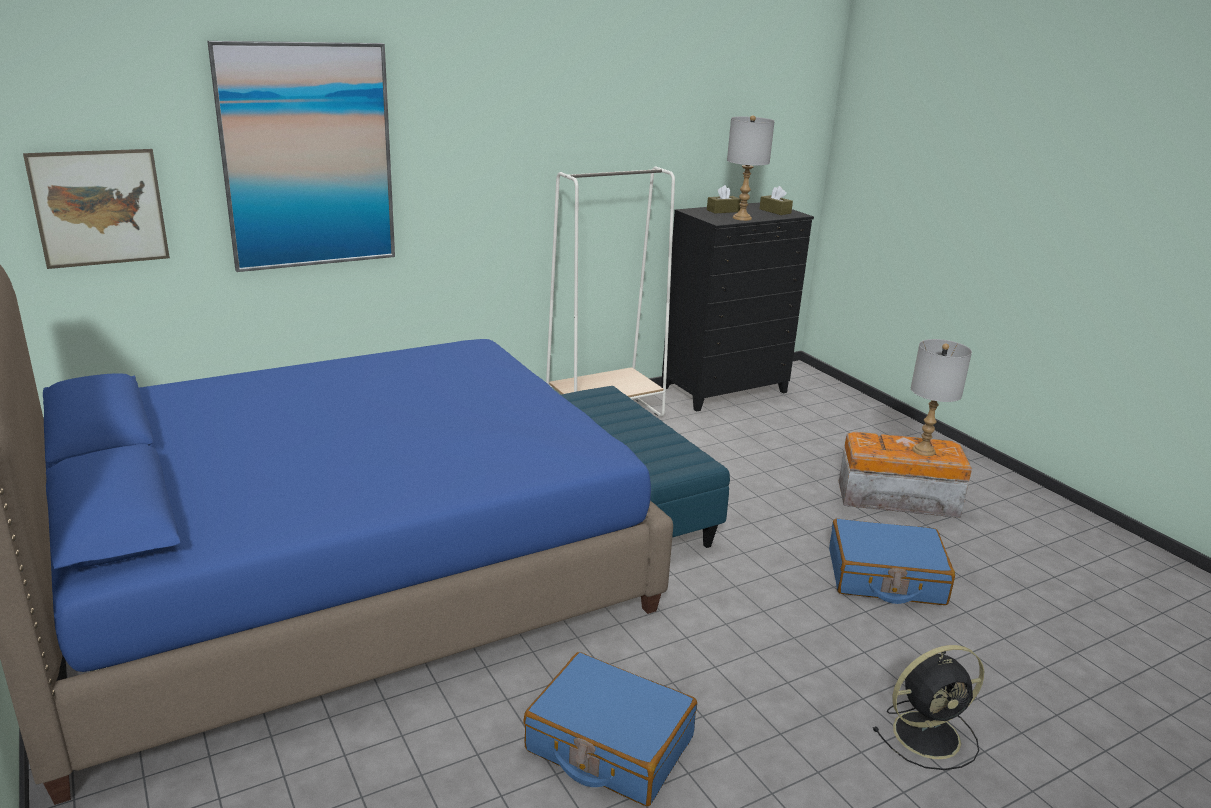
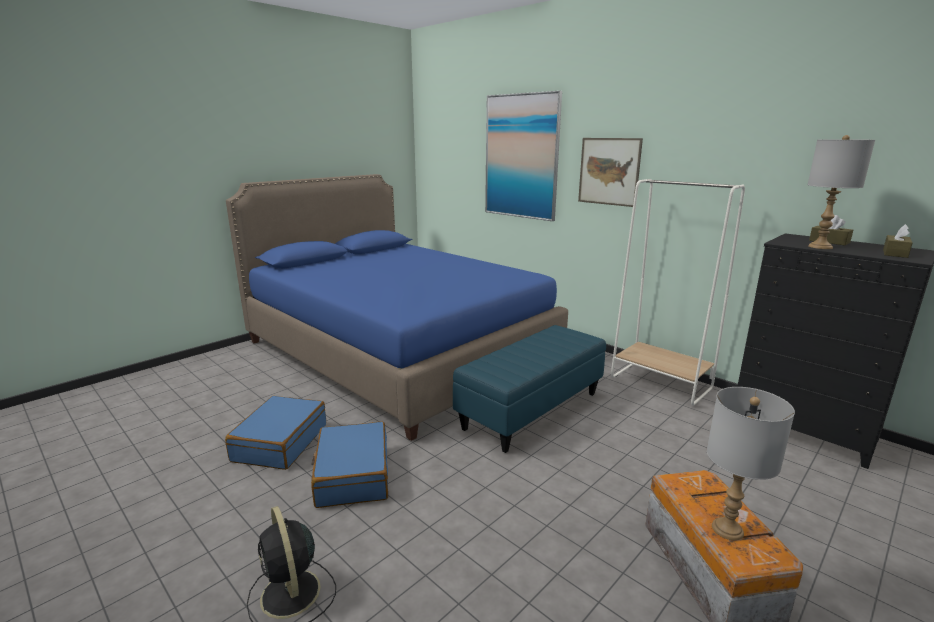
camera: 75 degrees right, 5 degrees down
(100, 208) = (449, 172): picture -> picture (609, 171)
(885, 577) = (525, 563): blue suitcase -> blue suitcase (352, 475)

